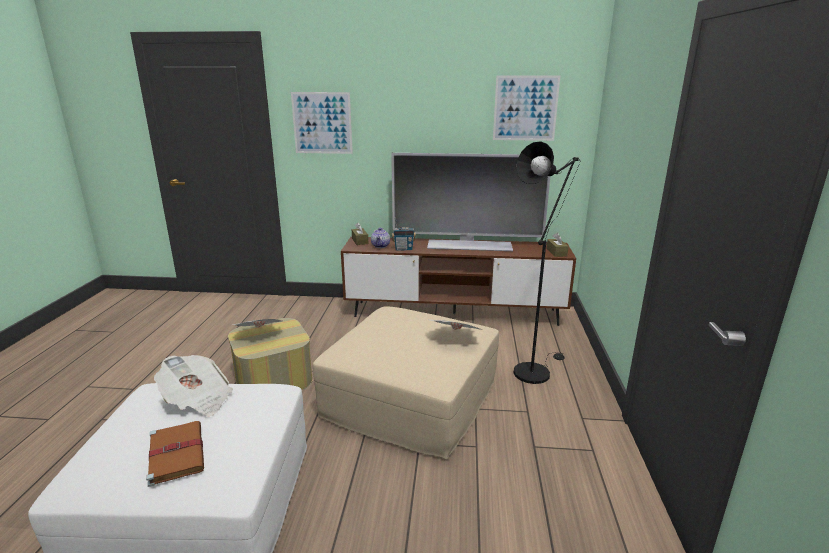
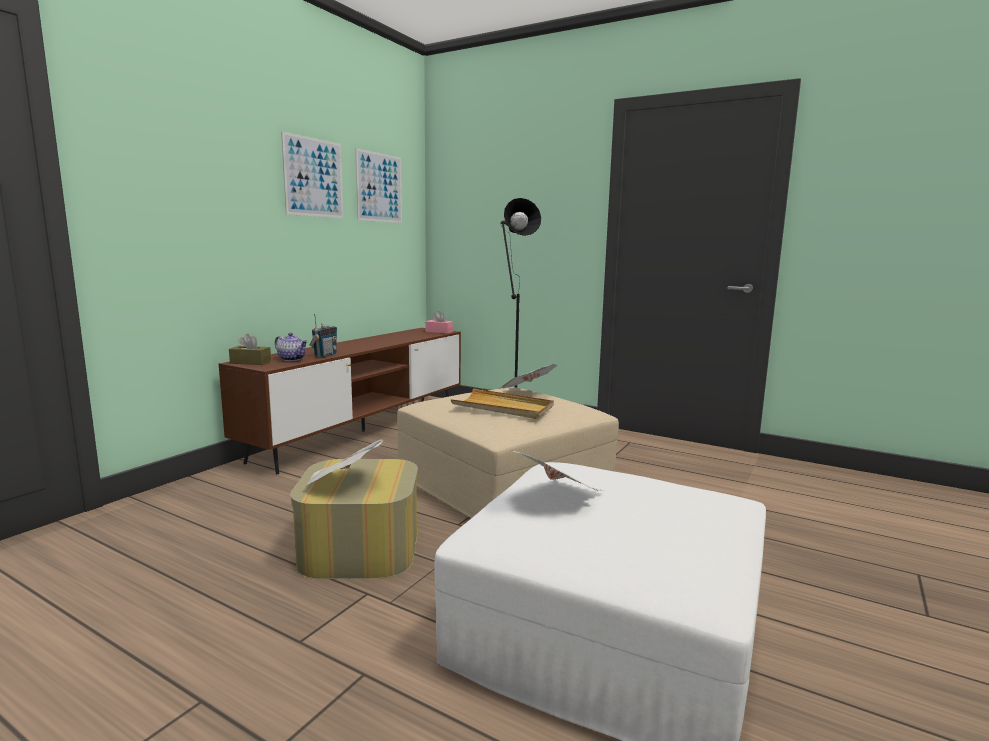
camera: 65 degrees left, 10 degrees down
(176, 453) = (673, 512): brown book -> none
(322, 123) = (161, 183): picture -> picture (313, 177)
(391, 338) = (503, 407): none -> beige tray
(469, 245) = (366, 341): television -> none
(556, 252) = (439, 332): brown tissue box -> pink tissue box

